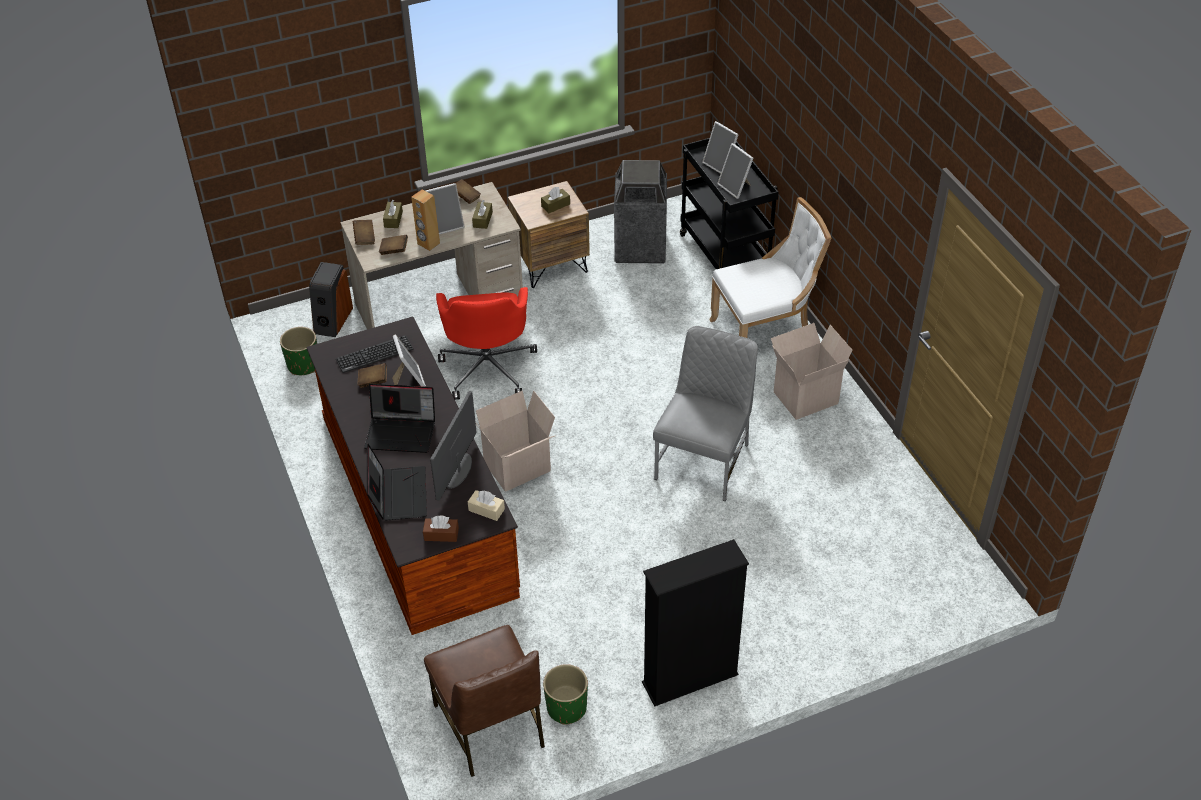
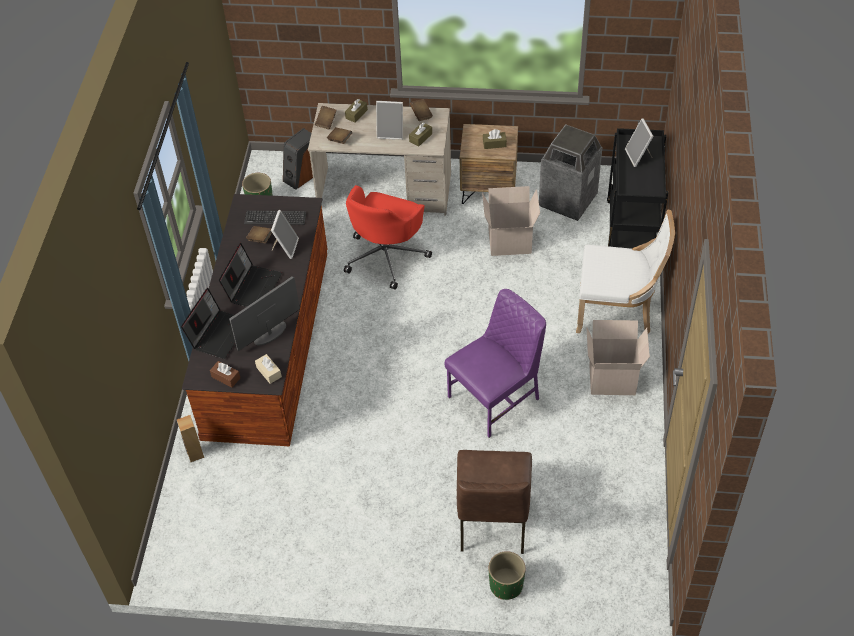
camera: 30 degrees right, 5 degrees up
(402, 432) = (253, 287): laptop -> laptop turned 105 degrees counterclockwise
(428, 244) = (367, 143): brown speaker -> brown speaker (195, 454)
(491, 726) = (207, 533): brown chair -> brown chair (492, 521)
(517, 469) = (354, 345): cardboard box -> cardboard box (509, 243)
(567, 708) = (266, 545): green planter -> green planter (506, 585)
(690, 679) = (366, 565): black bookcase -> none
(704, 461) = (496, 398): grey chair -> purple chair
(736, 187) = (636, 181): picture frame -> none

